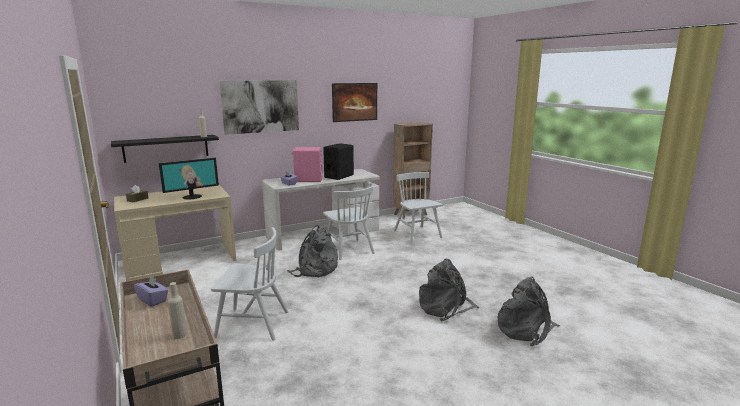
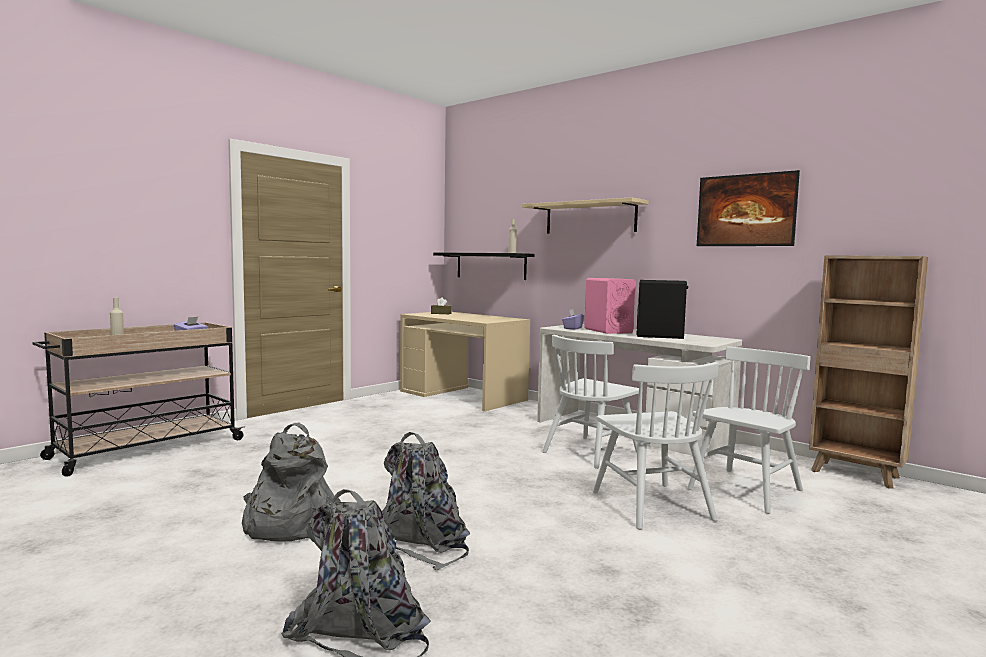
camera: 70 degrees right, 10 degrees down
(192, 197) = (468, 318): monitor -> none
(252, 324) = (328, 441): white chair -> white chair (651, 505)
(261, 106) = (590, 218): picture -> beige shelf
(315, 270) = (493, 445): grey backpack -> grey backpack (287, 524)

